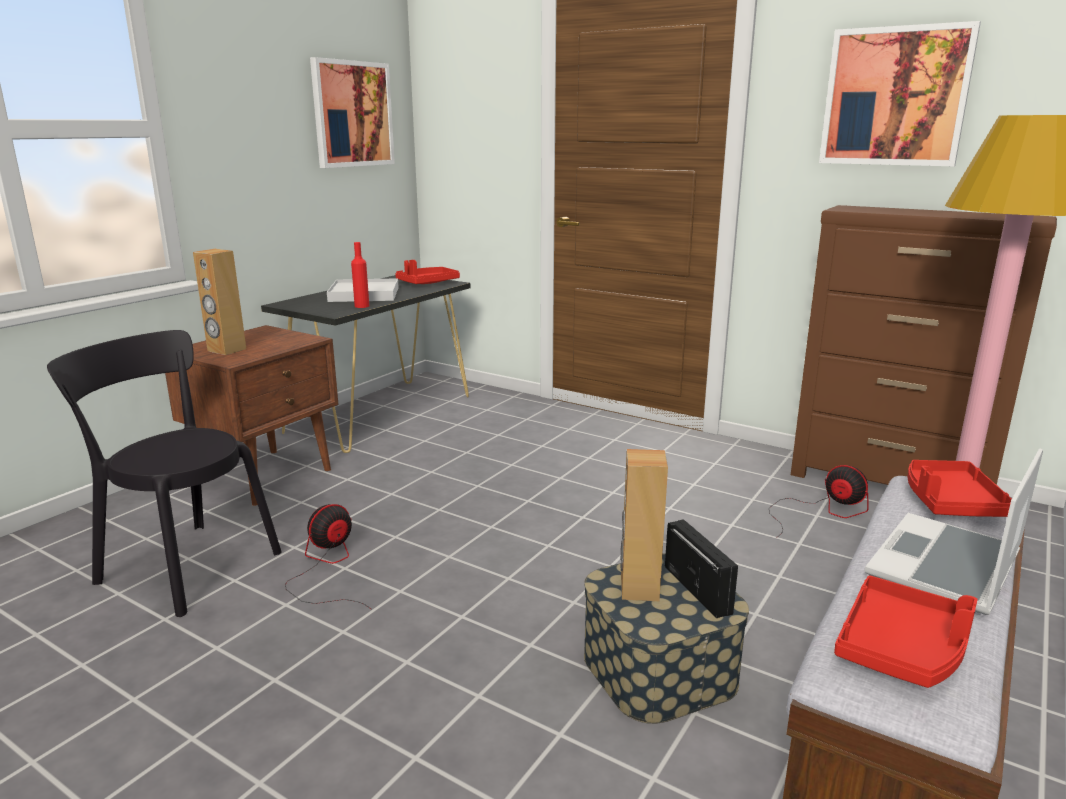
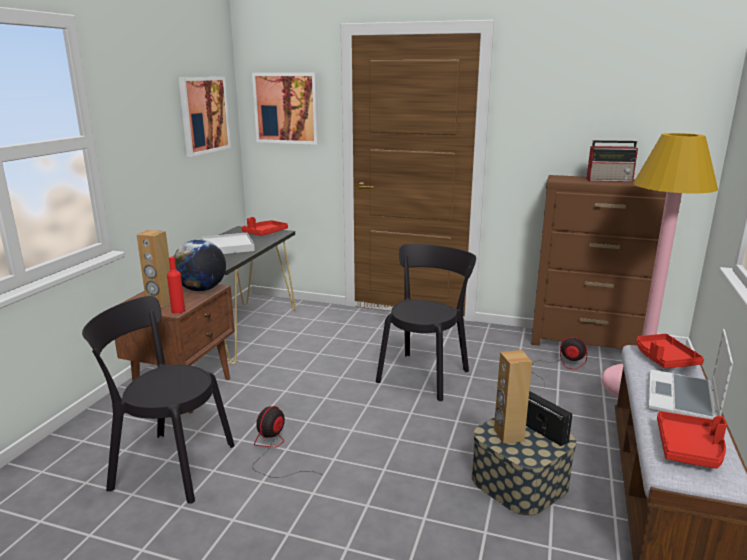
camera: 15 degrees left, 0 degrees up
(291, 340) = (201, 289): none -> globe
(362, 306) = (236, 257): red bottle -> red bottle (178, 311)
(600, 496) = (425, 374): none -> black chair
(895, 97) = (581, 110): picture -> picture (286, 108)
(934, 212) = (610, 180): none -> radio

